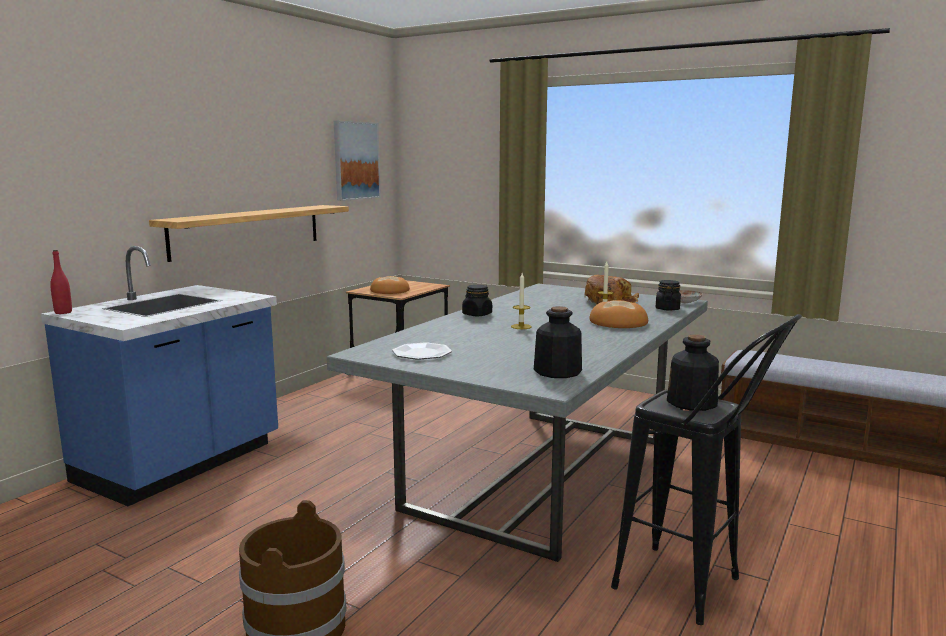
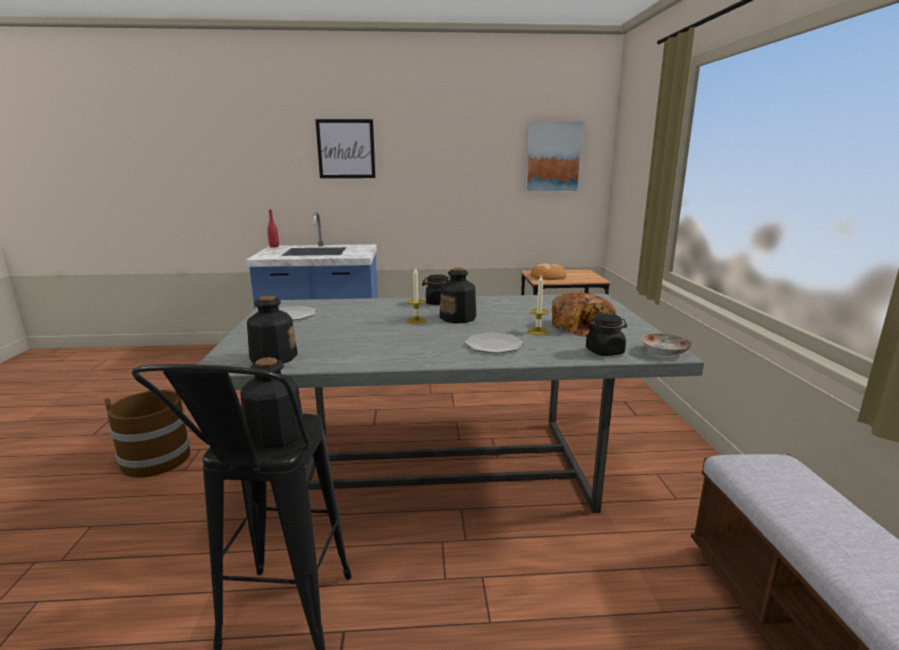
camera: 55 degrees right, 5 degrees up
(149, 150) = (346, 149): none -> picture
(248, 230) = (426, 210): shelf -> none
(535, 317) = (458, 318): none -> bottle
(618, 322) = (493, 345): bread -> plate

